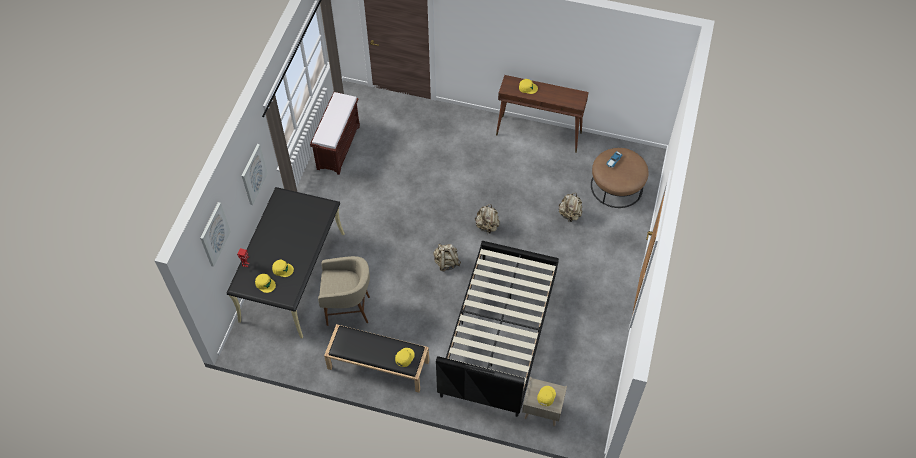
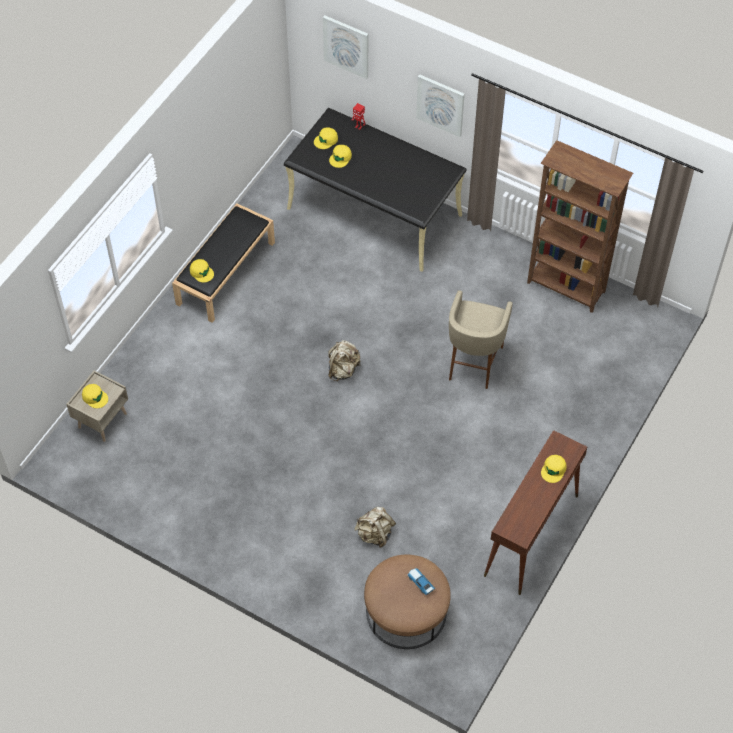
camera: 105 degrees right, 0 degrees up
(338, 146) = (566, 288): brown bench -> brown bookcase
(348, 309) = (309, 257): beige stool -> beige stool (474, 363)
(487, 226) = (385, 428): beige backpack -> none
(499, 333) = (221, 402): black bed -> none

